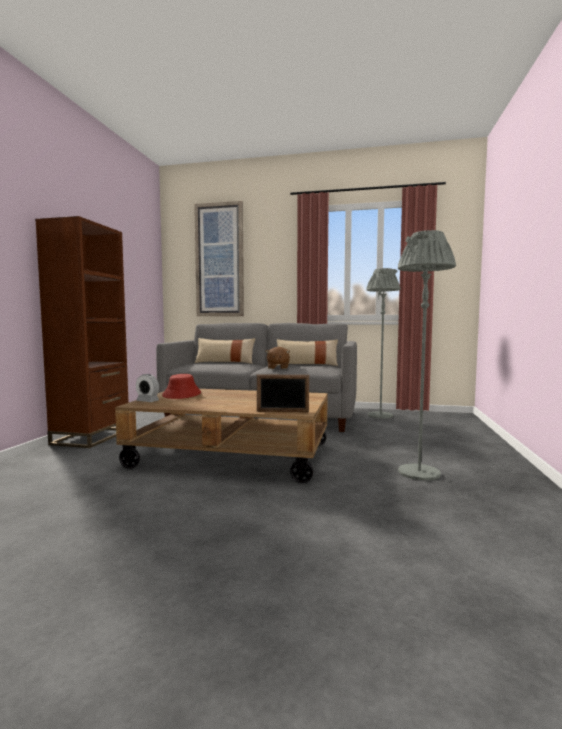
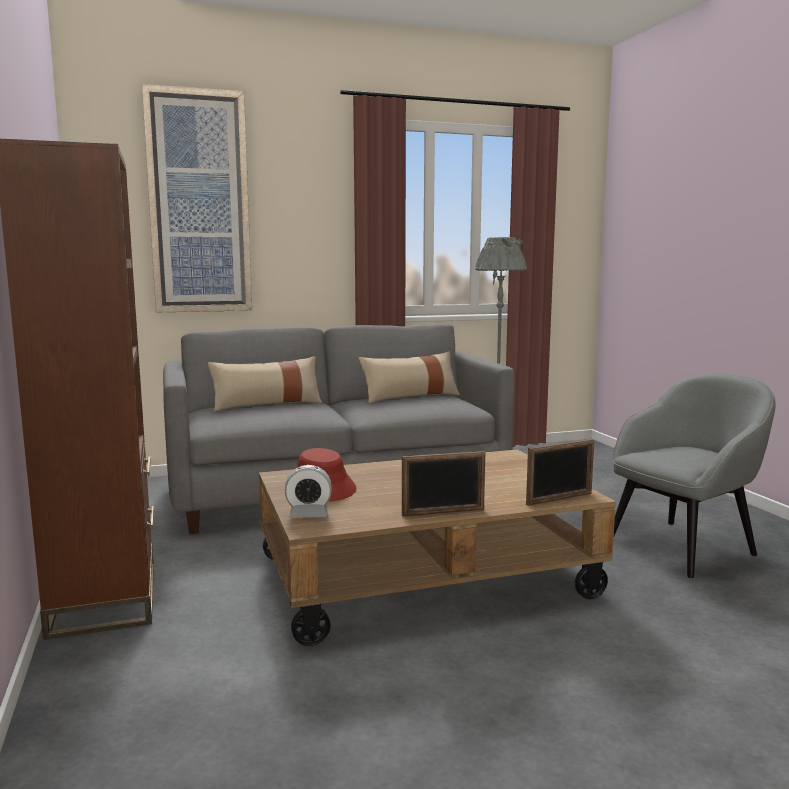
camera: 30 degrees left, 5 degrees up
(206, 408) = (443, 512): none -> picture frame
(277, 368) = (388, 409): brown plush toy -> none
(419, 472) = (682, 547): grey floor lamp -> grey armchair

